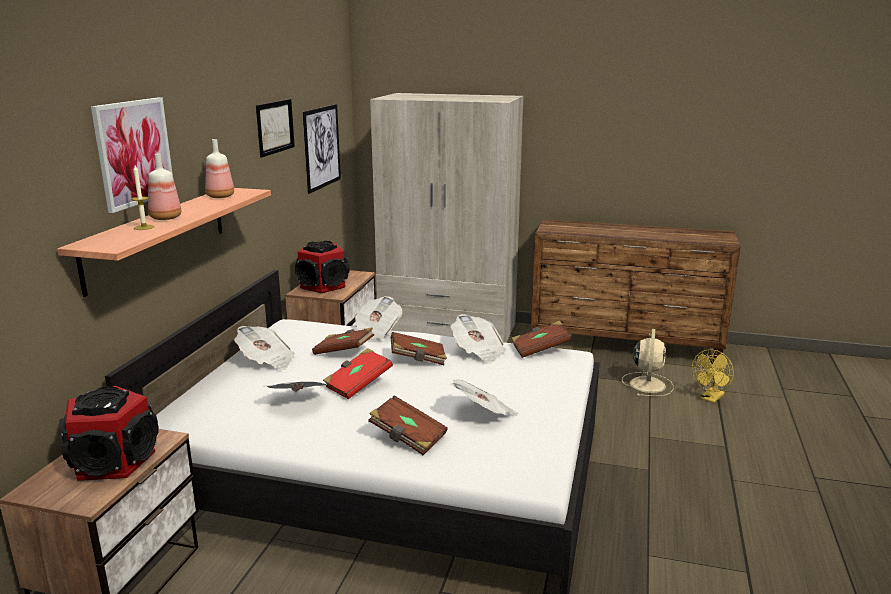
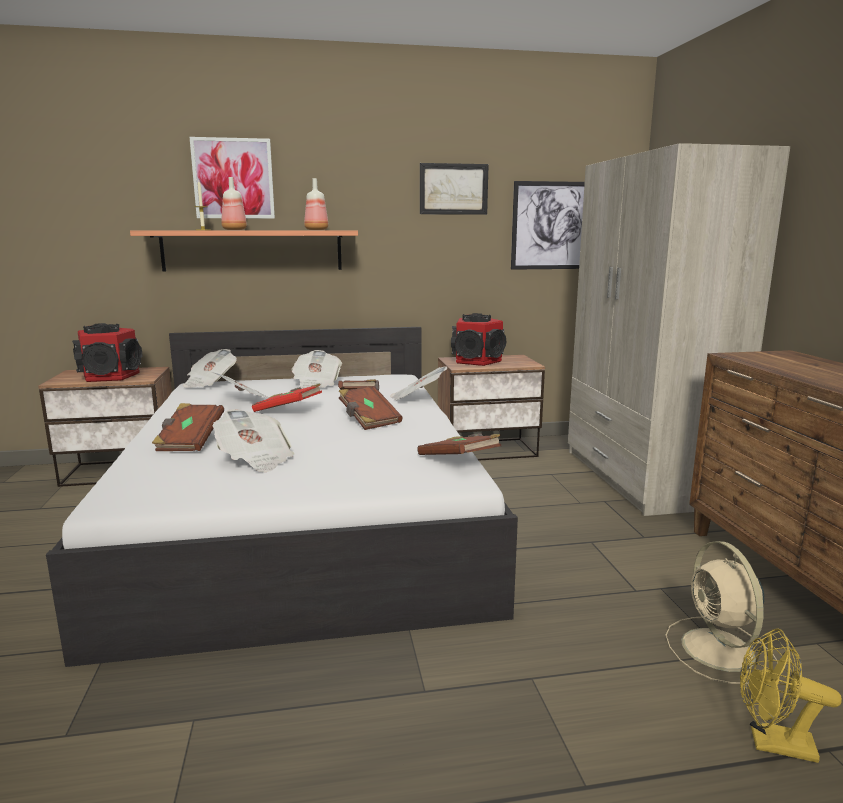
camera: 65 degrees right, 5 degrees down
(478, 352) = (416, 437): newspaper -> newspaper (210, 382)
(647, 384) = (719, 651): beige fan -> beige fan turned 90 degrees clockwise

